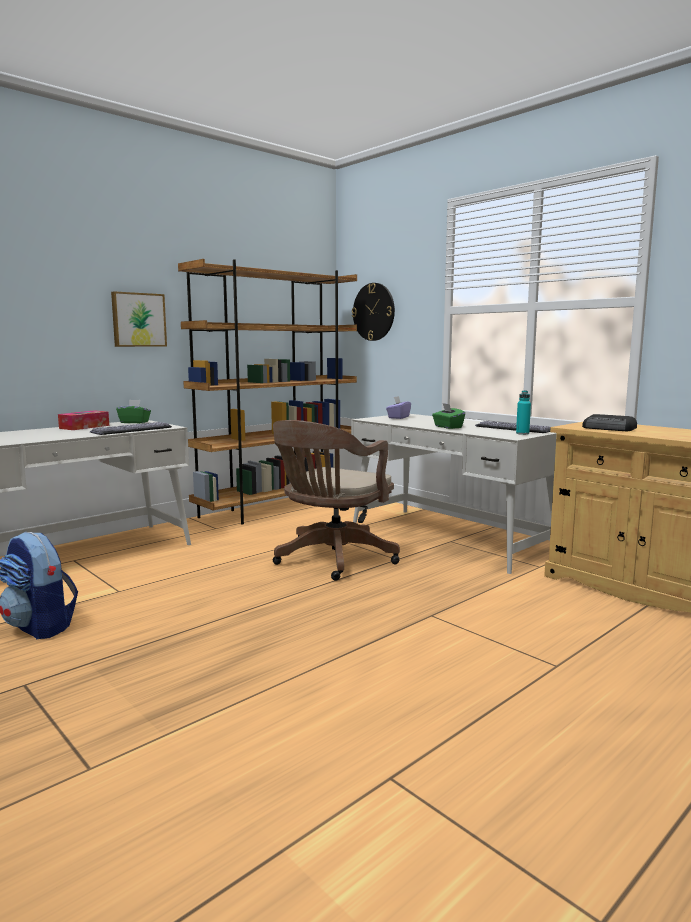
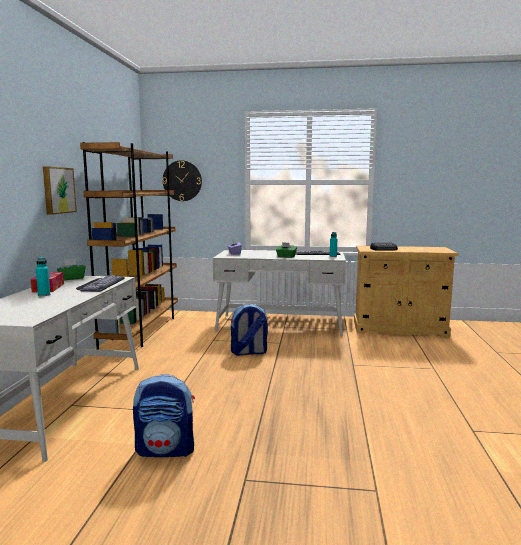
camera: 40 degrees left, 0 degrees up
(56, 431) = (44, 295): none -> turquoise bottle
(332, 560) = (249, 352): brown office chair -> backpack

